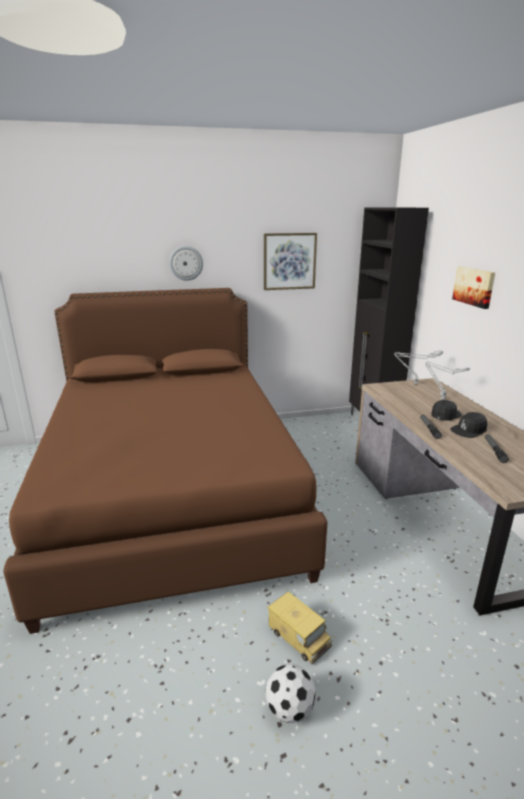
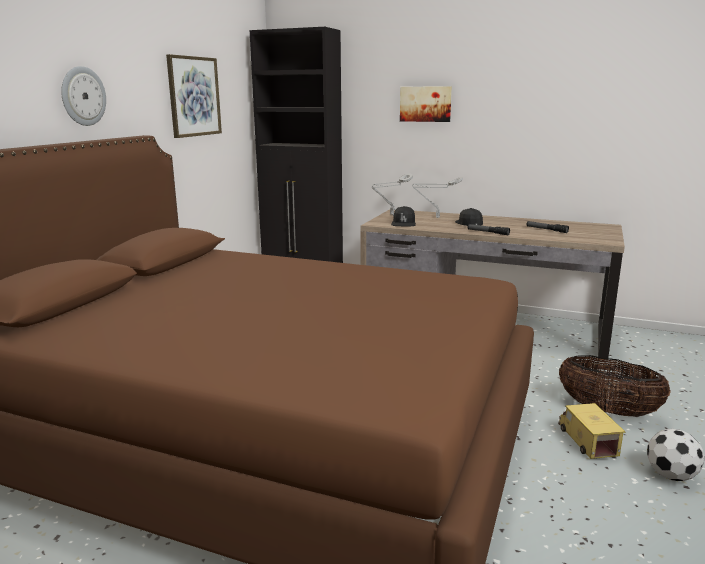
camera: 55 degrees left, 5 degrees down
(299, 637) = (587, 441): toy truck -> toy truck turned 90 degrees counterclockwise
(369, 639) = (608, 410): none -> basket
(469, 430) = (505, 226): black cap -> black cap (403, 223)

